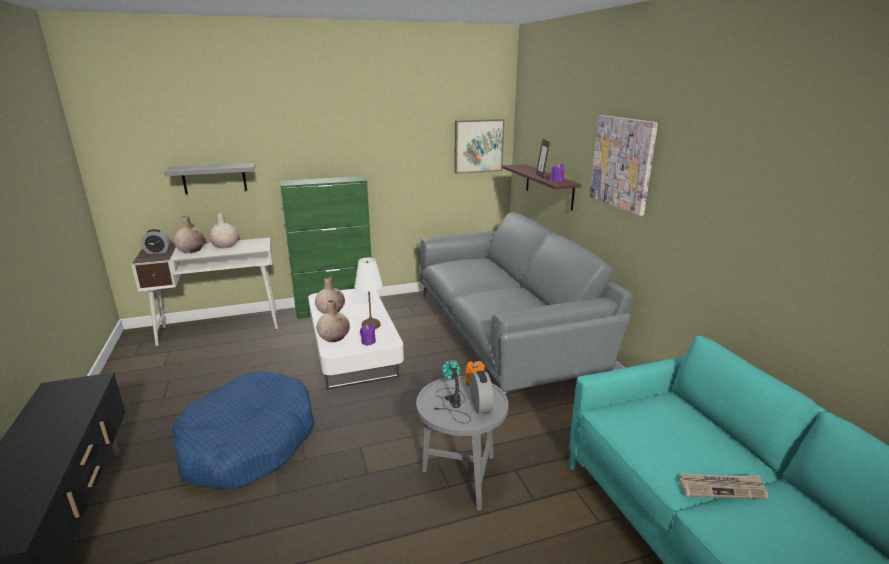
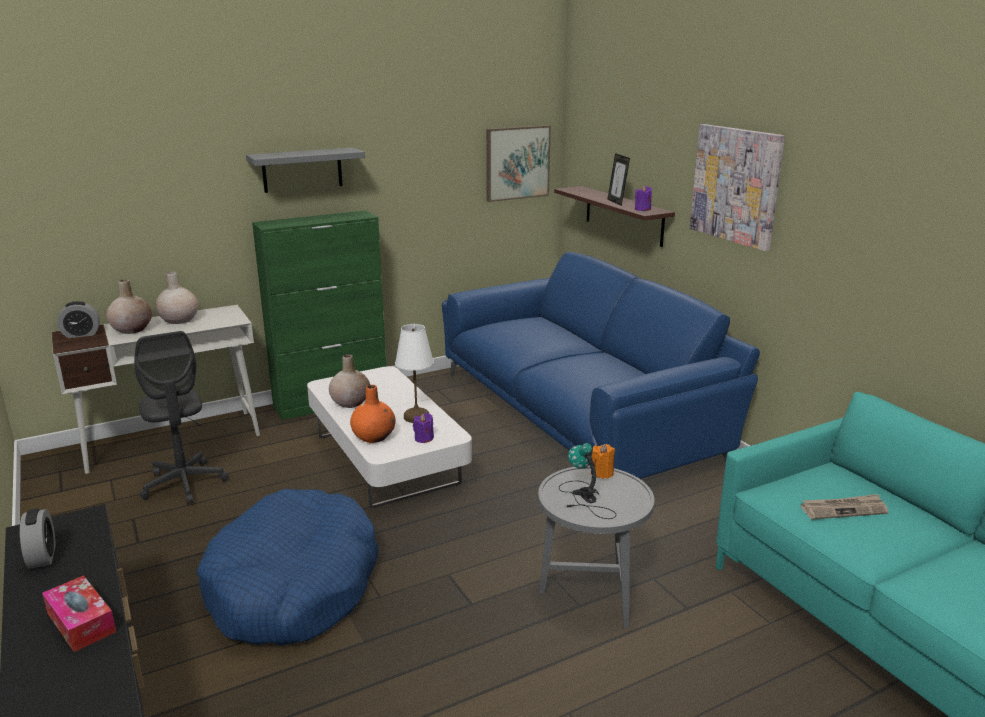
camera: 10 degrees left, 0 degrees up
(38, 463) = (81, 622): none -> tissue box
(213, 359) = (184, 484): none -> grey office chair
(214, 178) = (158, 222): grey shelf -> grey shelf (302, 170)
(334, 337) = (374, 436): beige vase -> orange vase
(480, 405) = (621, 497): alarm clock -> alarm clock (42, 556)
(504, 334) = (579, 417): grey sofa -> blue sofa
(722, 488) = (917, 555): newspaper -> newspaper (843, 509)

